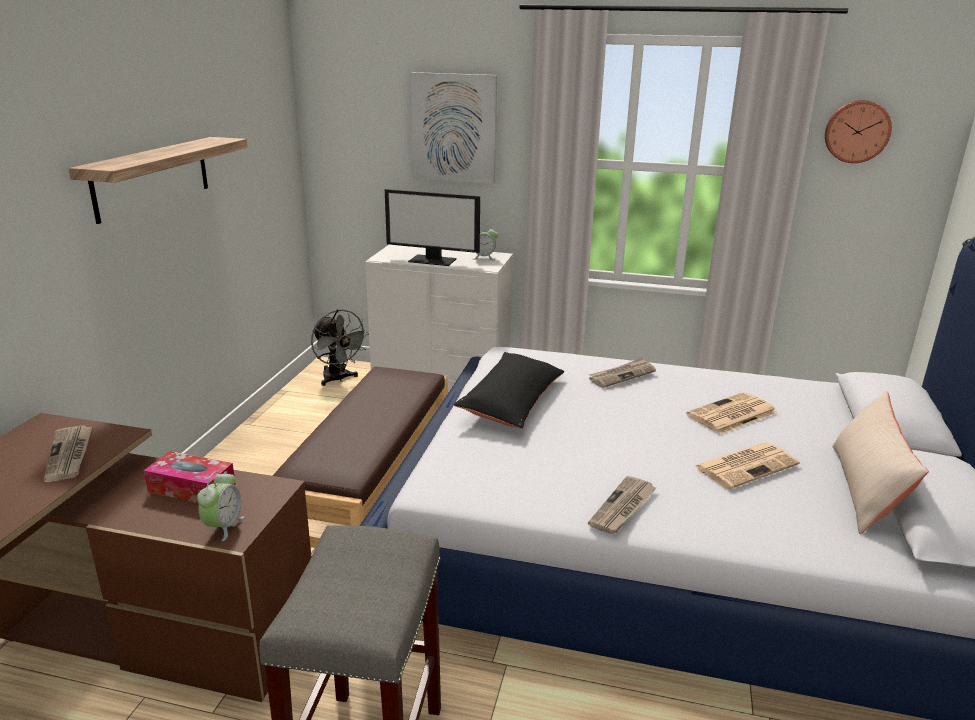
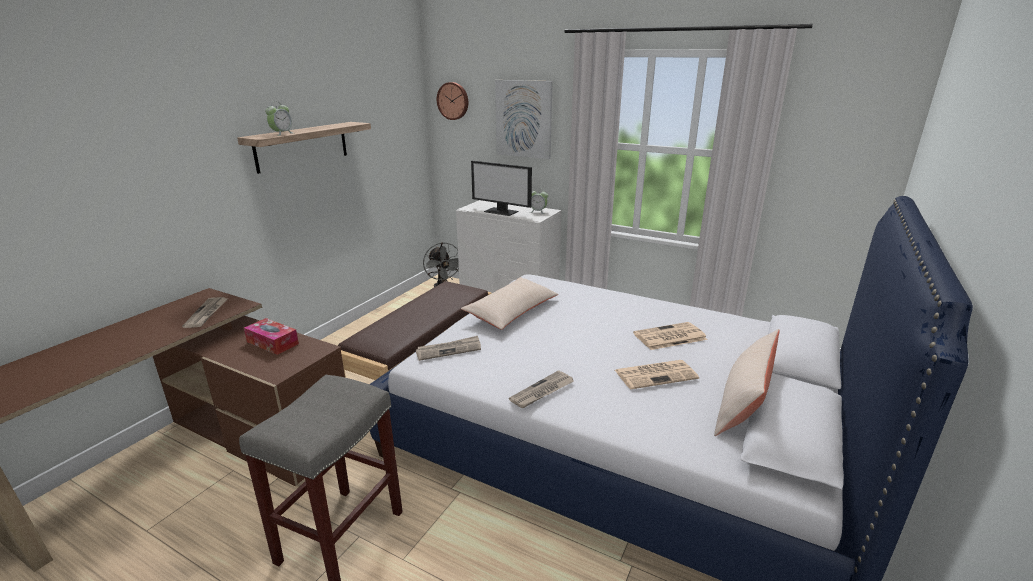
camera: 15 degrees right, 0 degrees up
(223, 527) = (275, 368): alarm clock -> alarm clock (282, 134)
(512, 402) = (511, 312): black pillow -> beige pillow
(622, 375) = (602, 301): newspaper -> newspaper (449, 350)
(857, 131) = (823, 124): wall clock -> wall clock (453, 101)

